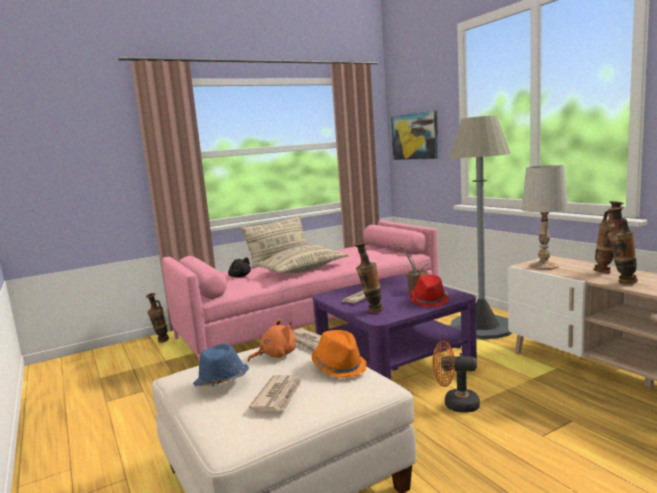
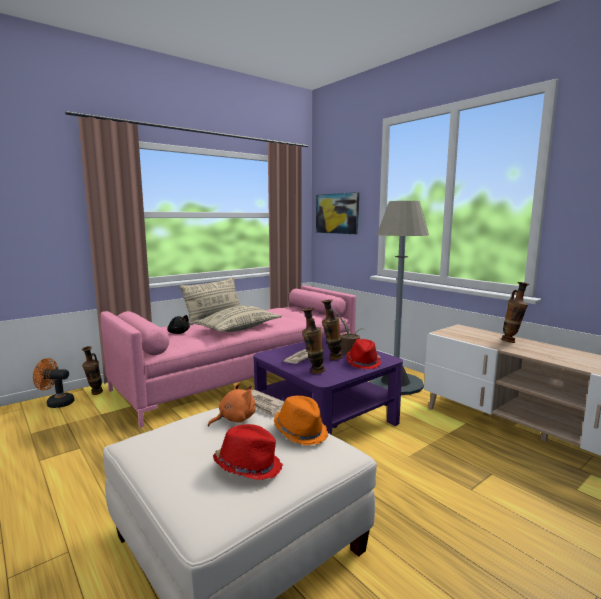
camera: 10 degrees left, 0 degrees up
(221, 381) = (184, 450): blue hat -> none
(279, 396) = (248, 466): newspaper -> red hat
(455, 404) = (388, 459): orange fan -> orange fan (56, 403)
(543, 266) = (457, 334): white table lamp -> none
(621, 282) = (528, 352): vase -> vase (331, 358)

